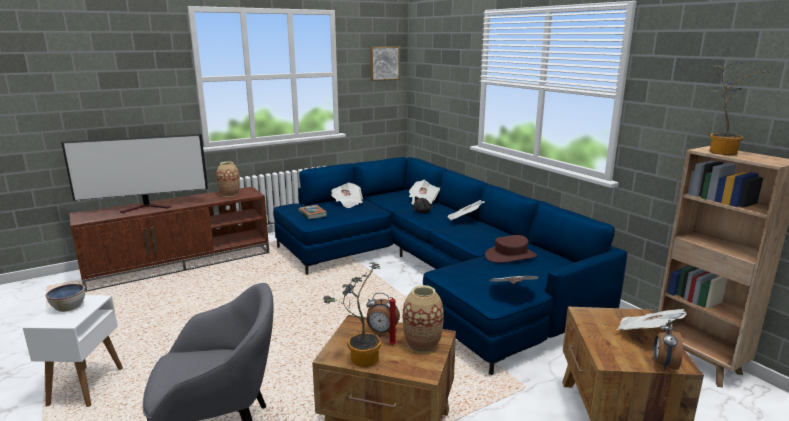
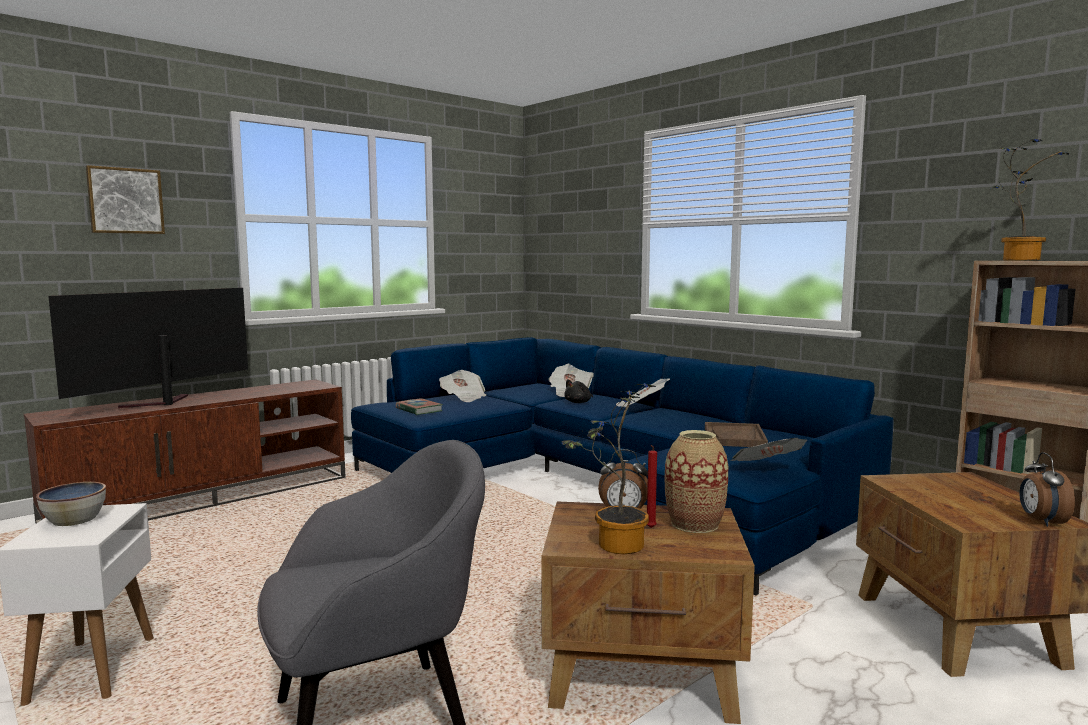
camera: 10 degrees left, 10 degrees down
(148, 207) = (159, 403): television -> television turned 150 degrees clockwise
(229, 194) = (286, 387): vase -> none
(384, 63) = (494, 214): picture -> picture (125, 201)
(510, 256) = (734, 437): brown hat -> brown tray
(646, 334) = (987, 494): newspaper -> none

